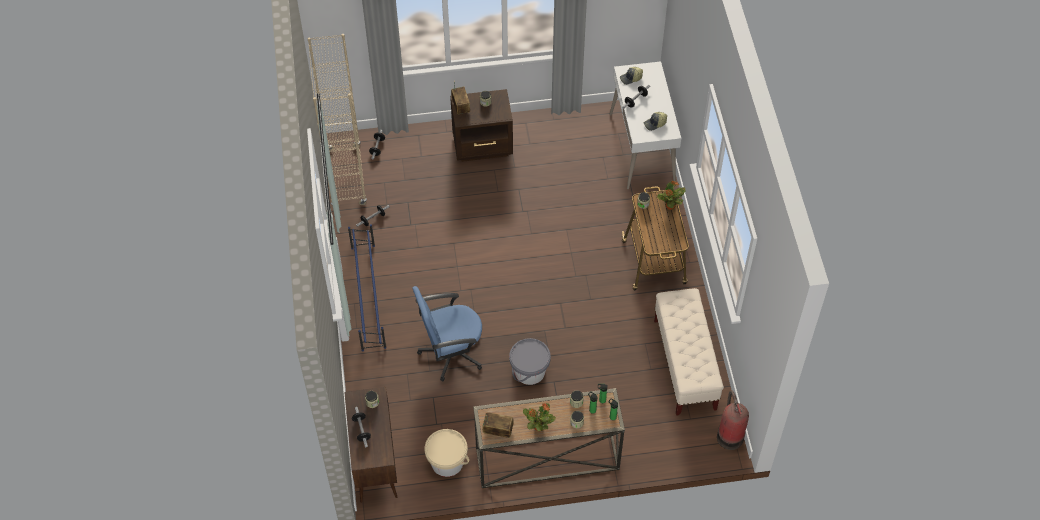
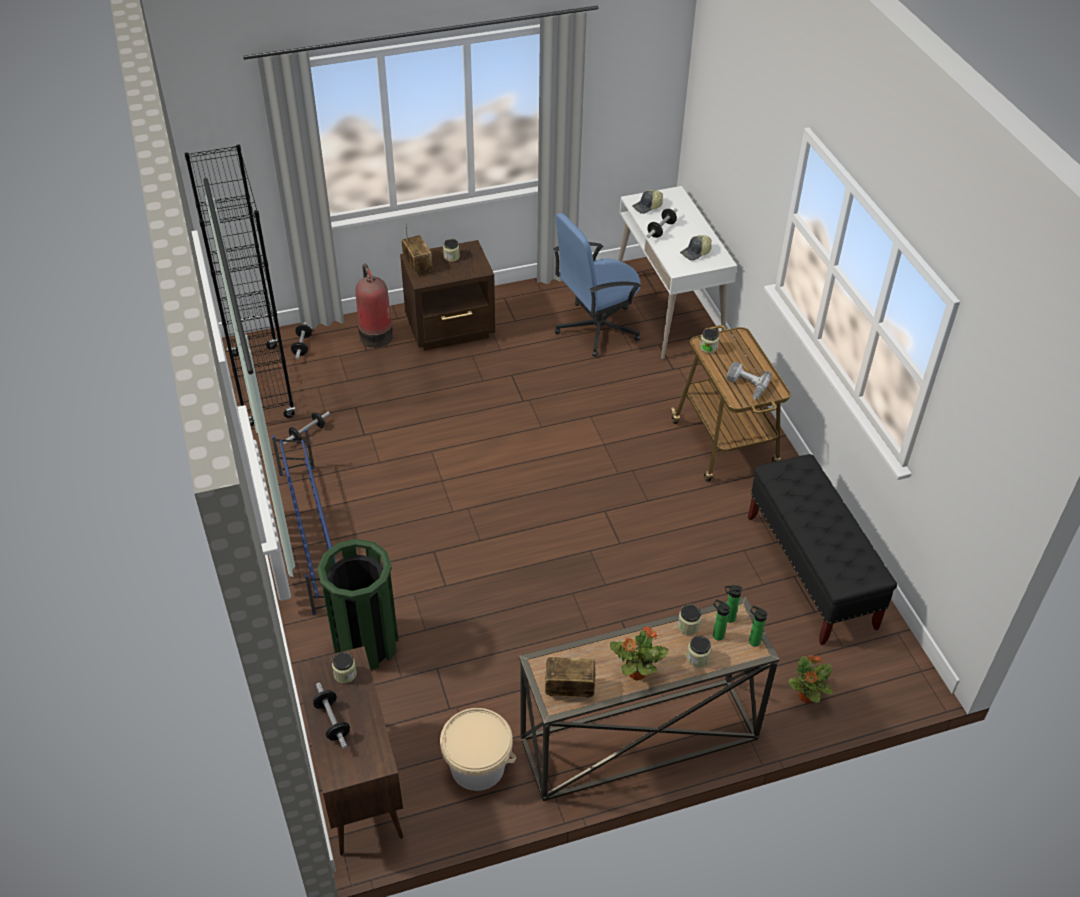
camera: 10 degrees left, 10 degrees down
(346, 177) = (261, 385): beige bookcase -> black bookcase
(391, 375) = (365, 643): none -> green trash can
(451, 352) = (453, 598): blue office chair -> blue office chair (596, 328)
(529, 371) = (580, 610): grey bucket -> none
(660, 237) = (745, 385): none -> power drill
(670, 206) = (747, 346): potted plant -> potted plant (806, 697)
(684, 365) = (810, 572): beige bench -> black bench
(729, 435) = (910, 663): fire extinguisher -> fire extinguisher (375, 335)

